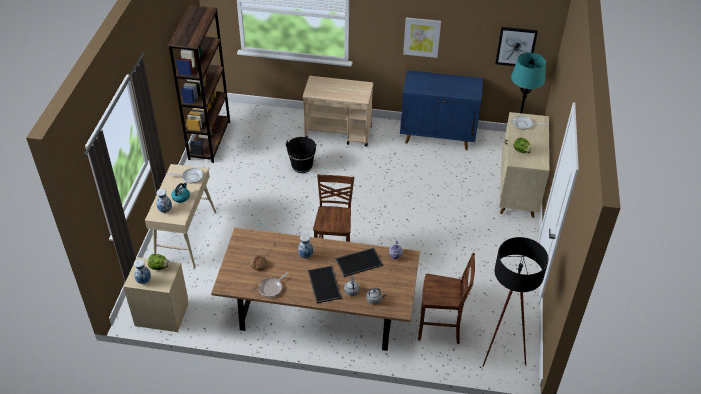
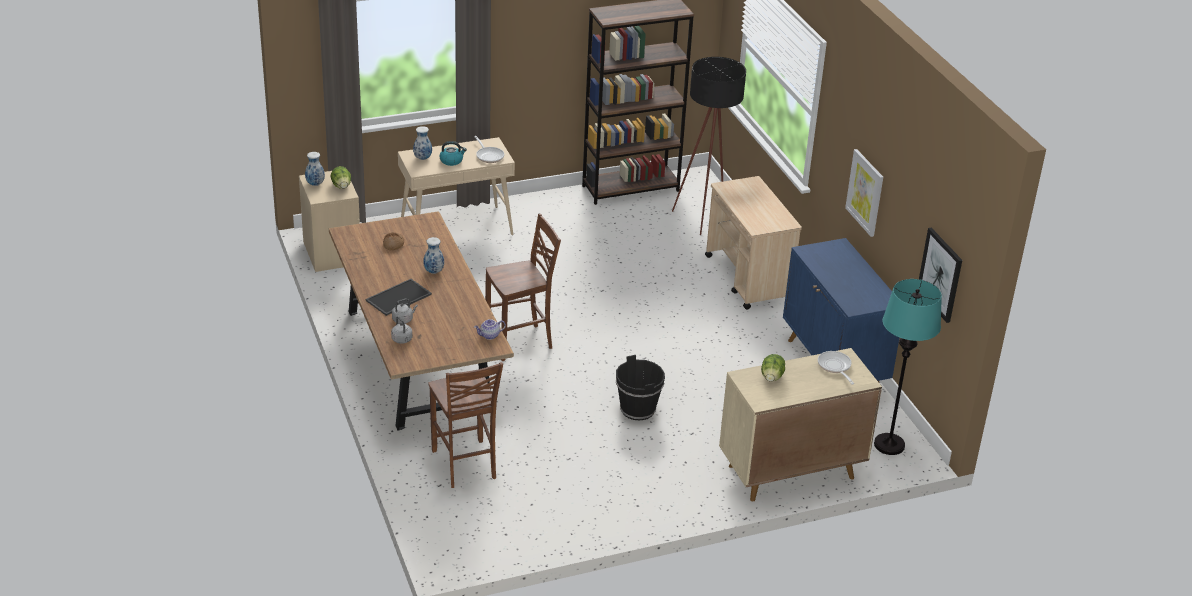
camera: 60 degrees right, 10 degrees down
(271, 288) = (365, 264): frying pan -> none
(302, 166) = (654, 269): black bucket -> black bucket (638, 409)
(359, 261) = (455, 312): tray -> none
(500, 349) = (470, 527): black floor lamp -> black floor lamp (704, 217)

